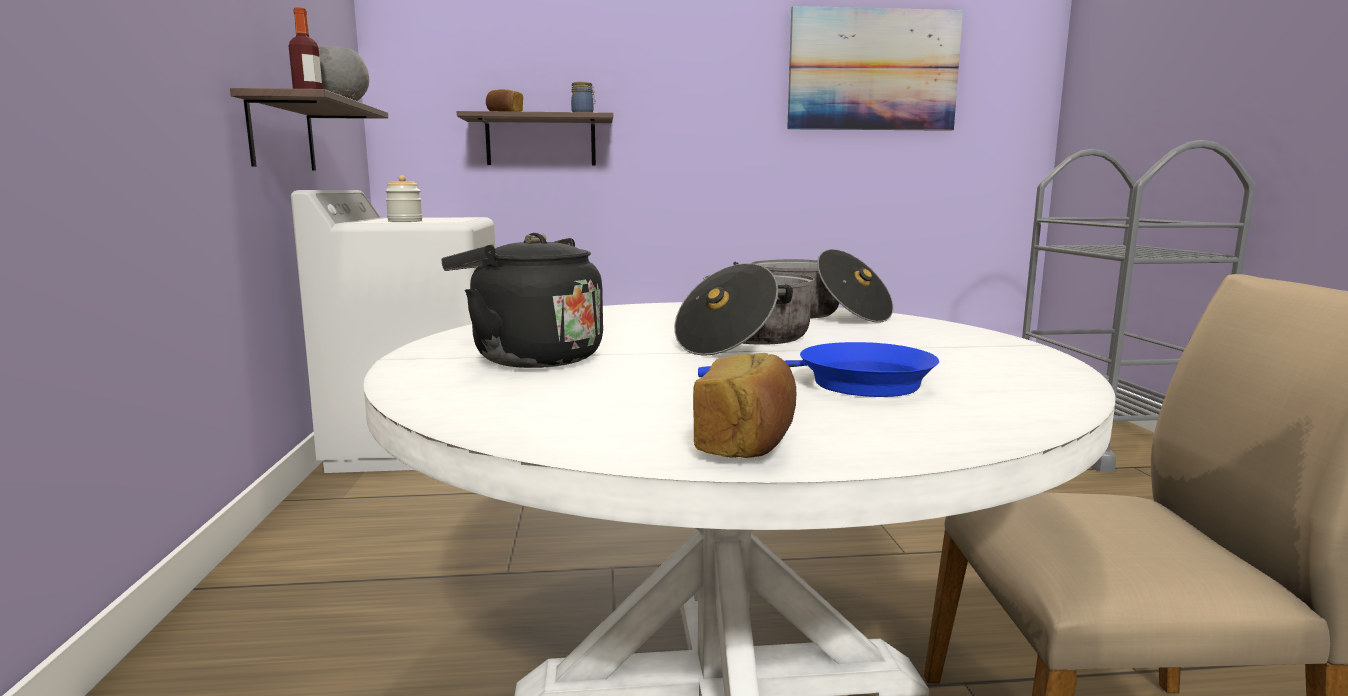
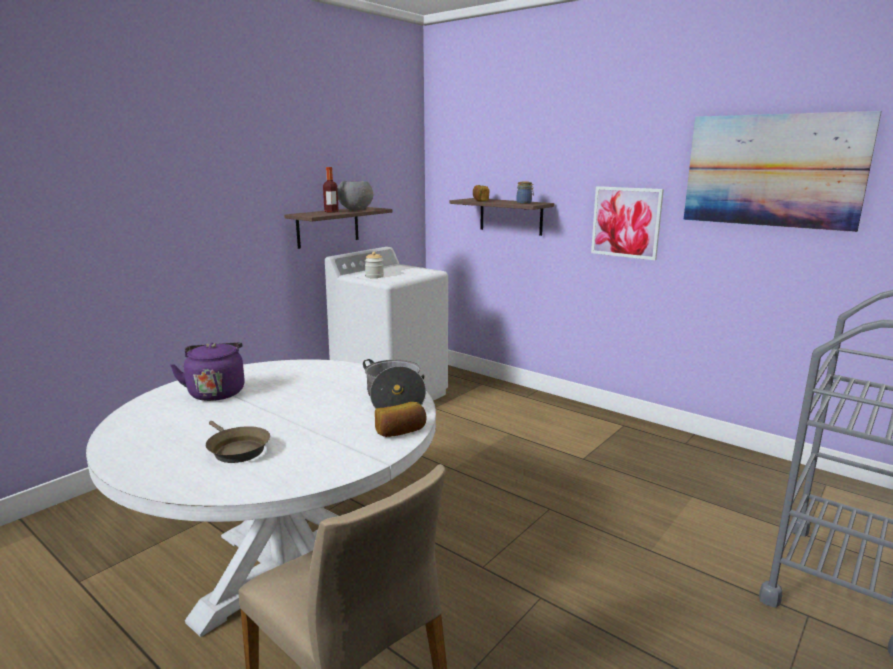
camera: 45 degrees right, 5 degrees up
(530, 358) = (216, 392): black kettle -> purple kettle
(716, 138) = (626, 222): none -> picture
(745, 340) = (302, 409): cooking pot -> none
(748, 441) = (134, 457): bread -> bread (401, 431)
(852, 384) = (236, 449): blue frying pan -> brown frying pan

